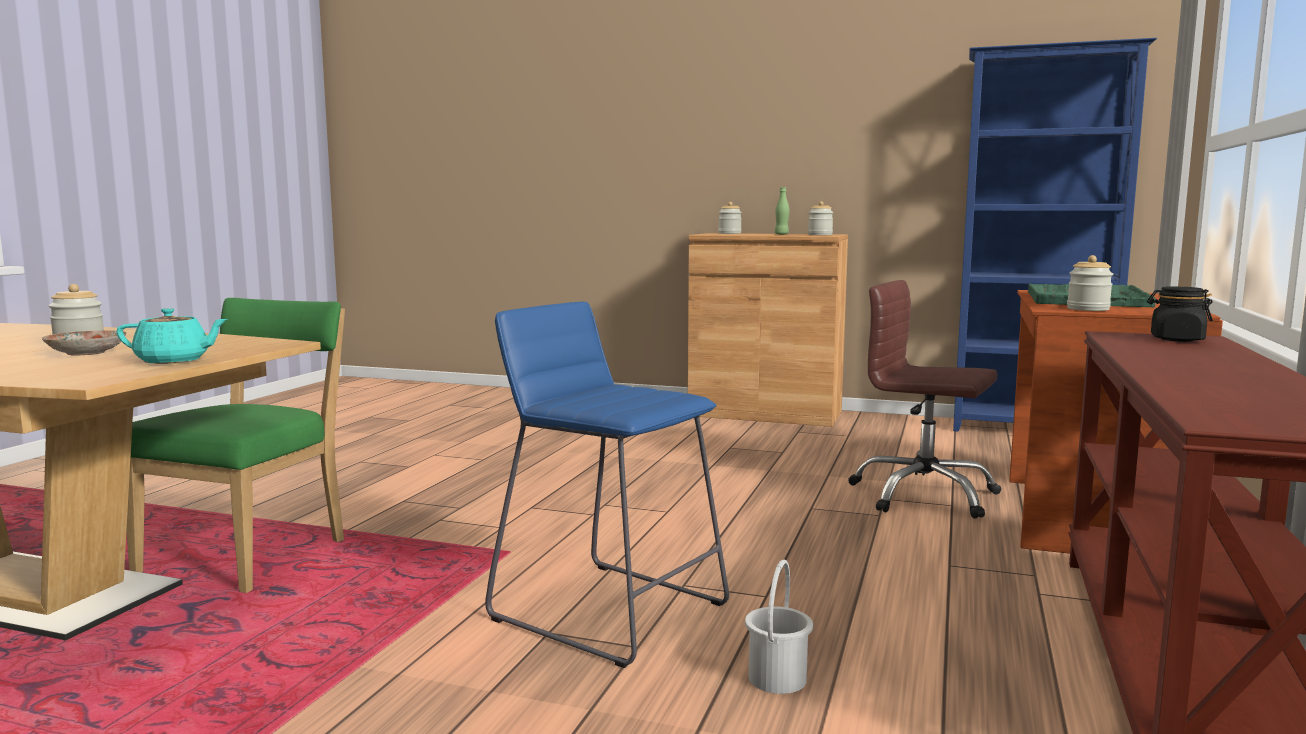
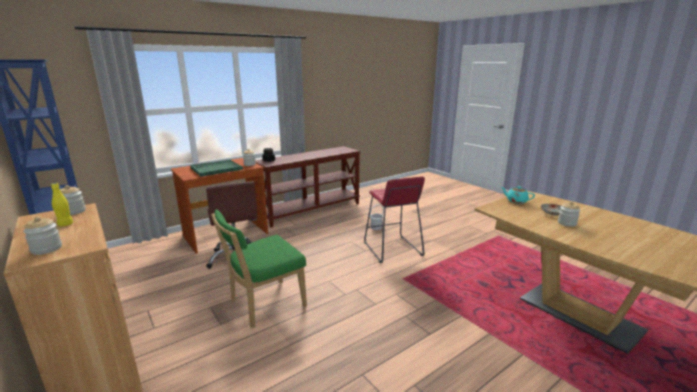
camera: 145 degrees left, 10 degrees up
(252, 554) = (499, 311): green chair -> green chair (264, 304)
(609, 611) = (392, 249): blue stool -> red stool
(781, 234) = (65, 224): green bottle -> yellow bottle

